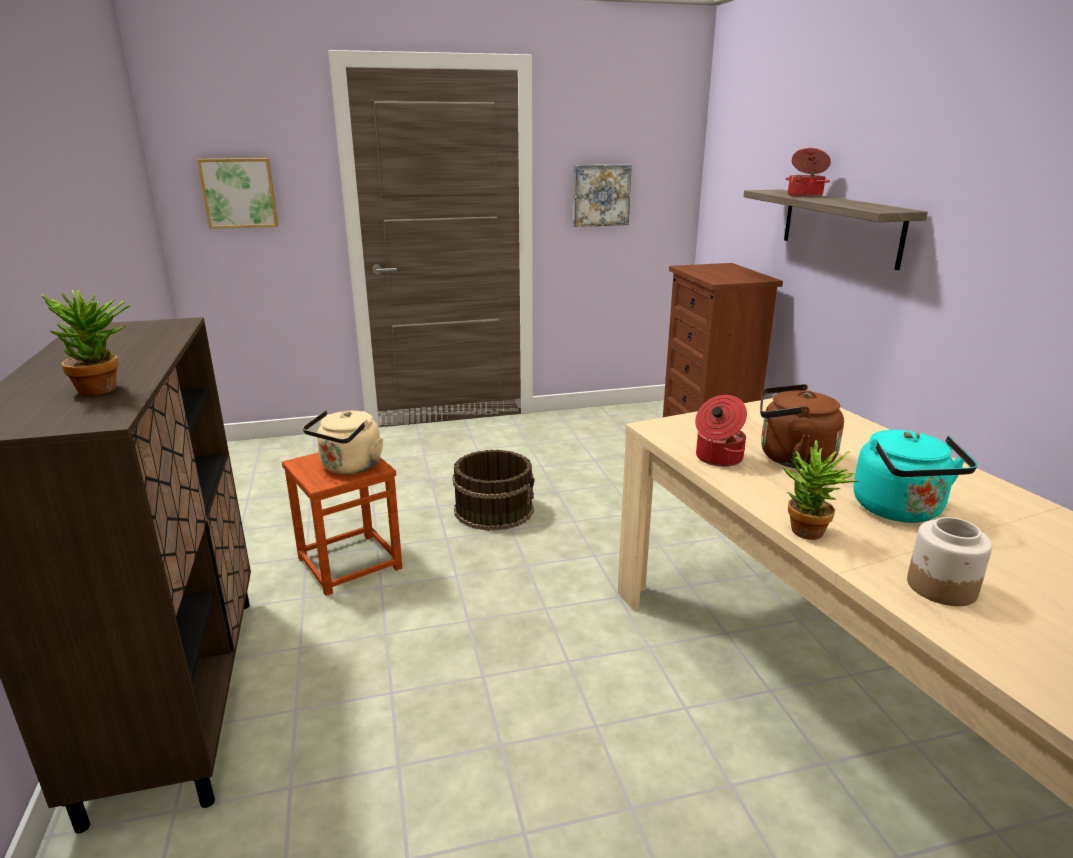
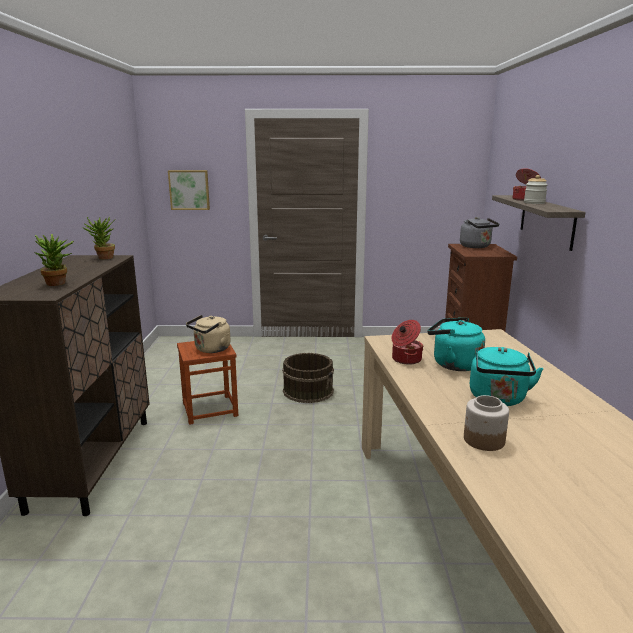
camera: 15 degrees right, 5 degrees down
(600, 195) = (412, 196): picture -> none
(713, 269) = (476, 247): none -> grey kettle
(791, 458) = (453, 364): brown kettle -> turquoise kettle
(808, 535) = (425, 404): potted plant -> potted plant (103, 258)
(830, 200) = (534, 203): none -> jar

